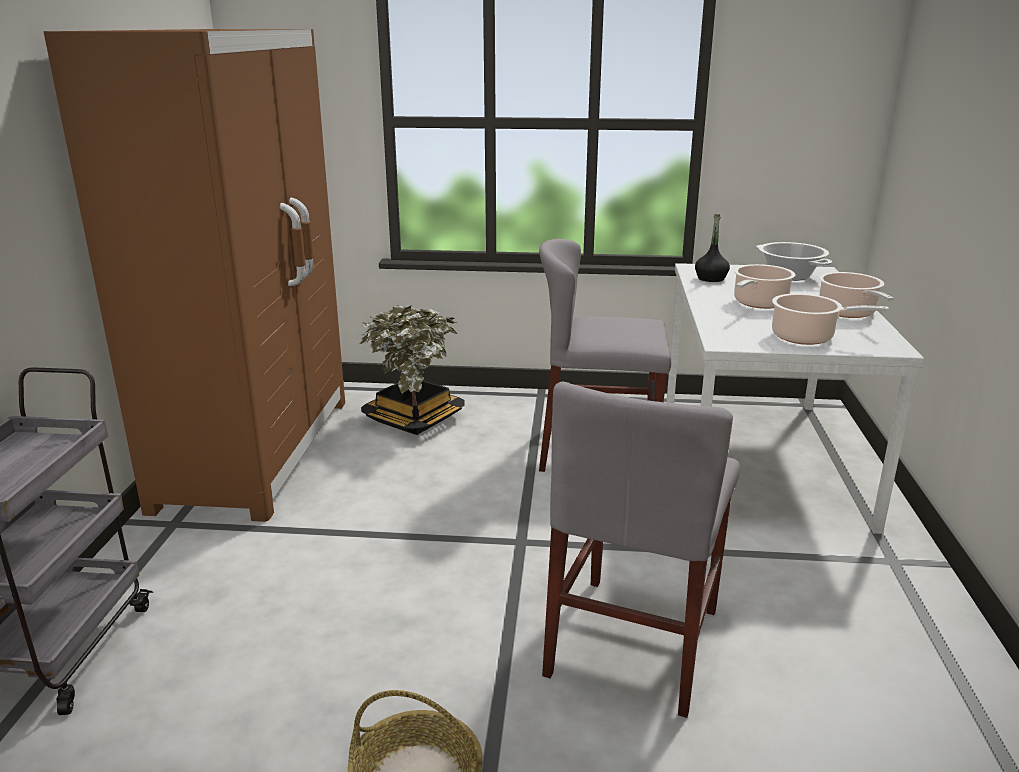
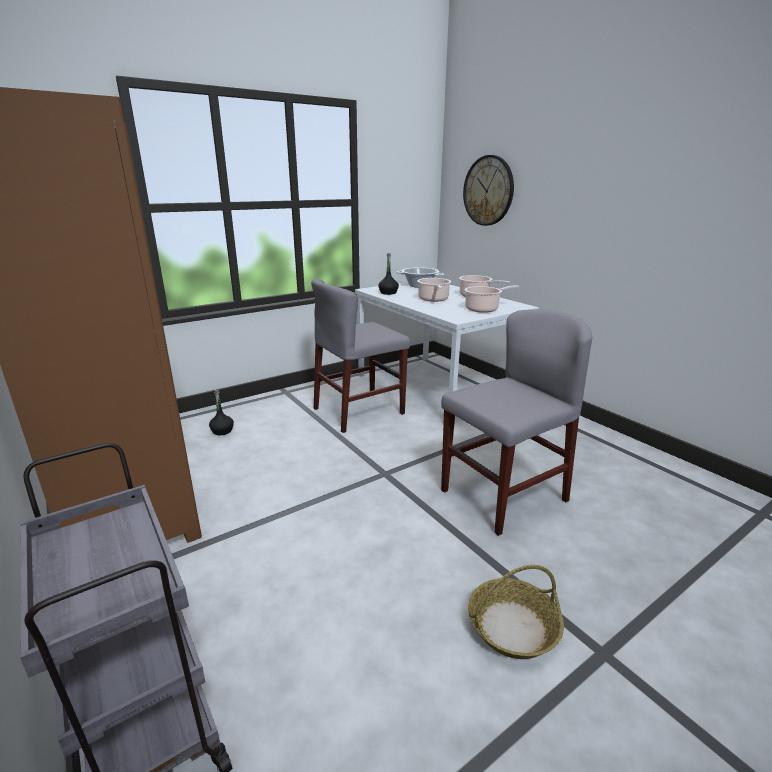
camera: 40 degrees left, 0 degrees up
(414, 419) = (222, 431): potted plant -> black bottle
(634, 641) = (503, 495): grey chair -> grey chair turned 105 degrees counterclockwise
(937, 120) = (488, 191): none -> wall clock

